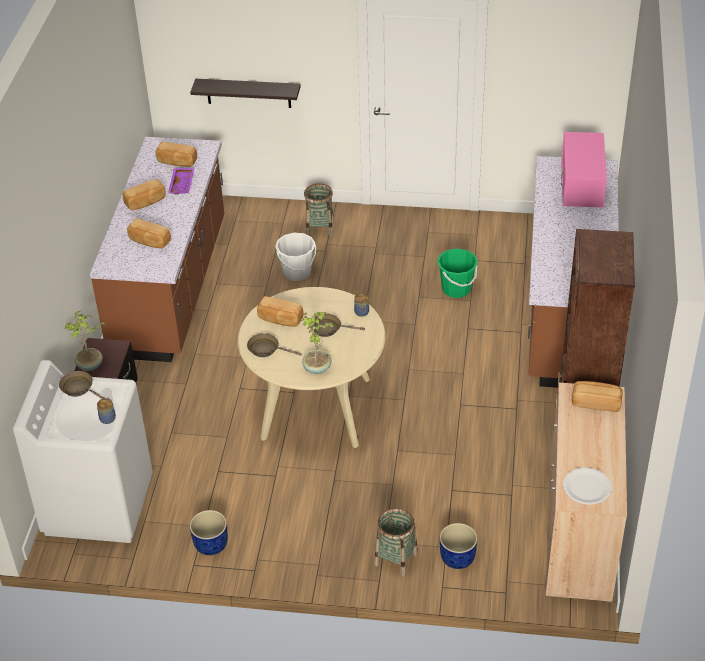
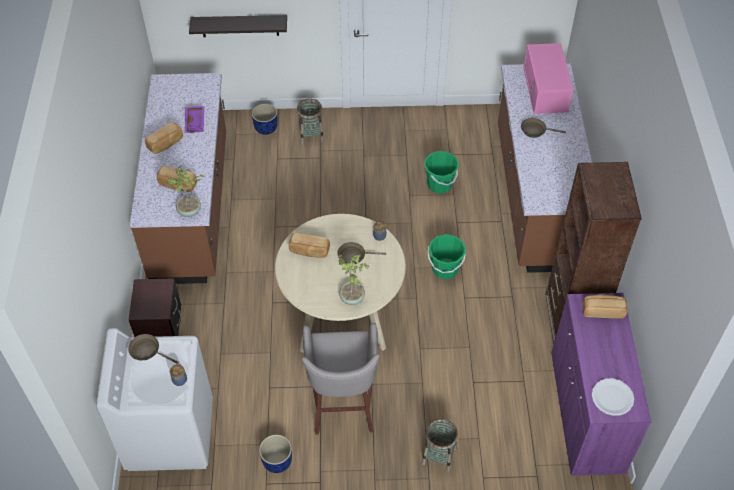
camera: 10 degrees left, 10 degrees up
(90, 366) = (142, 308): potted plant -> potted plant (190, 211)
(177, 162) = (185, 98): bread -> none
(266, 349) = (303, 283): brown frying pan -> brown frying pan (535, 131)
(297, 272) = (300, 181): white bucket -> none
(297, 498) = (343, 406): none -> grey stool
(444, 373) = (445, 269): none -> green bucket
(458, 557) = (490, 447): blue planter -> blue planter (266, 128)
(578, 534) = (586, 412): beige cabinet -> purple cabinet

